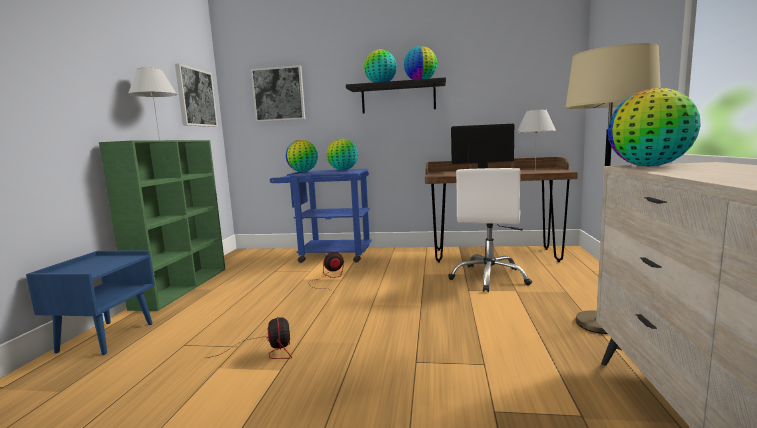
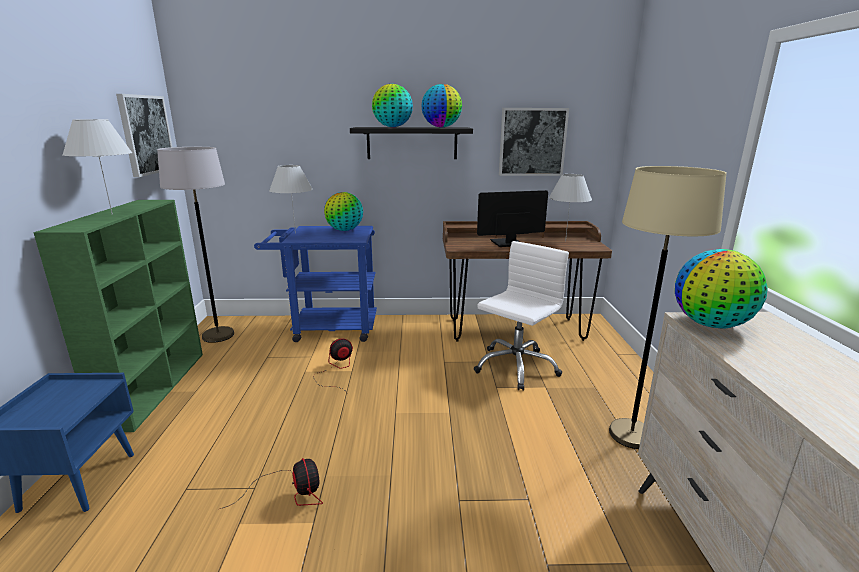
camera: 10 degrees left, 10 degrees up
(241, 259) = (218, 335): none -> grey floor lamp
(278, 94) = (257, 127): picture -> picture (532, 142)
(303, 172) = (295, 233): globe -> white table lamp
(490, 278) = (516, 366): white office chair -> white office chair turned 150 degrees counterclockwise

